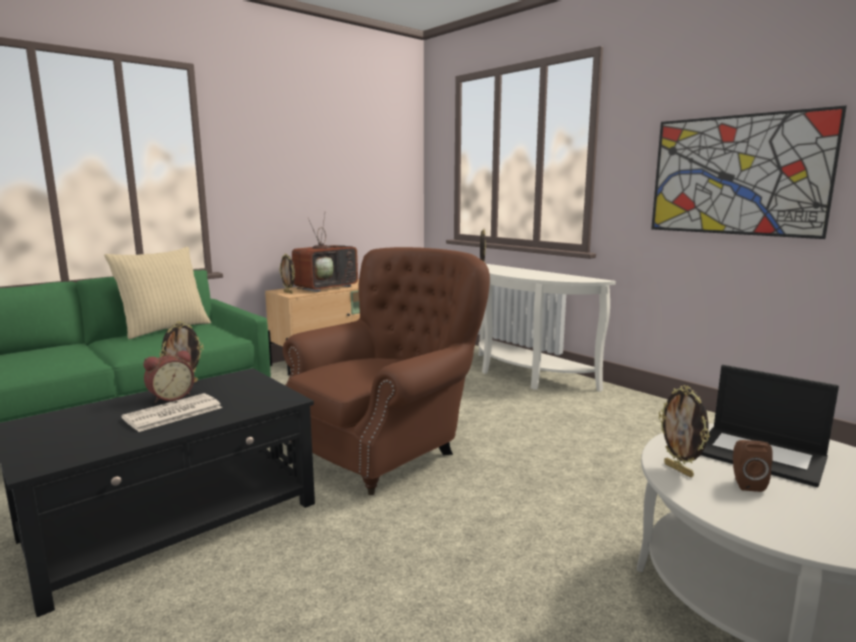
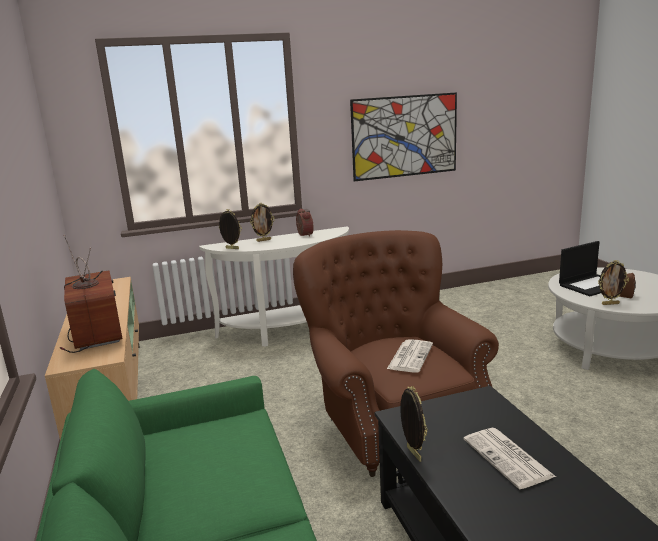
camera: 65 degrees left, 5 degrees up
(164, 329) = (156, 471): beige pillow -> none
(170, 397) = (456, 462): alarm clock -> alarm clock (303, 235)
(288, 292) = (90, 359): picture frame -> picture frame (263, 240)
(365, 368) = (410, 356): none -> newspaper

